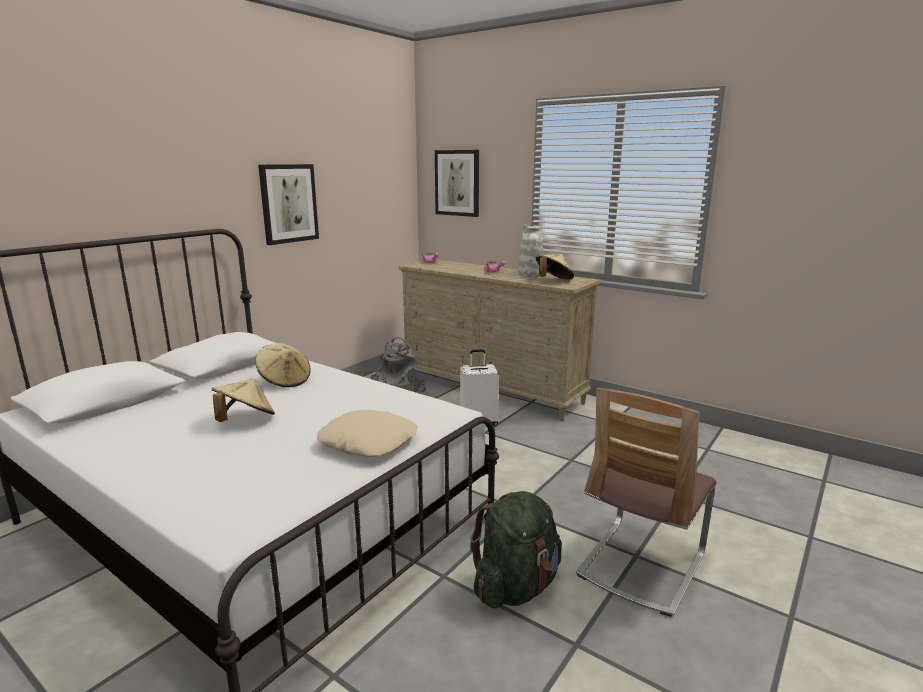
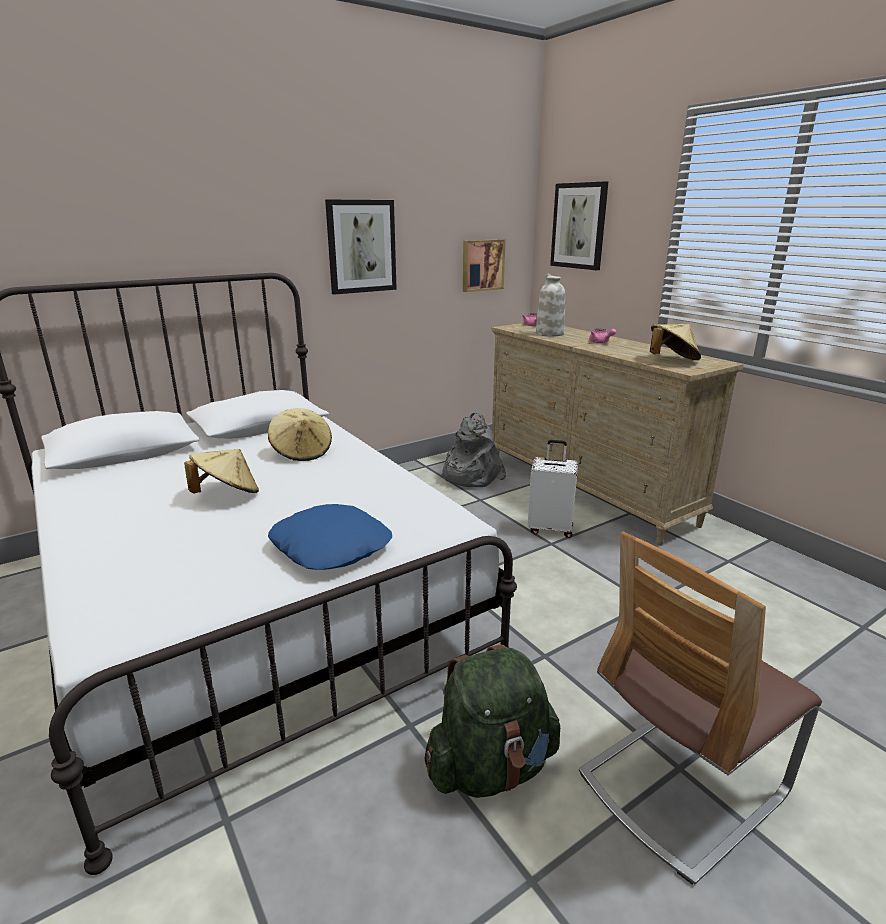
camera: 20 degrees right, 5 degrees up
(369, 442) = (331, 547): beige pillow -> blue pillow
(382, 215) = (482, 265): none -> picture
(530, 274) = (646, 349): white vase -> white vase (549, 334)

